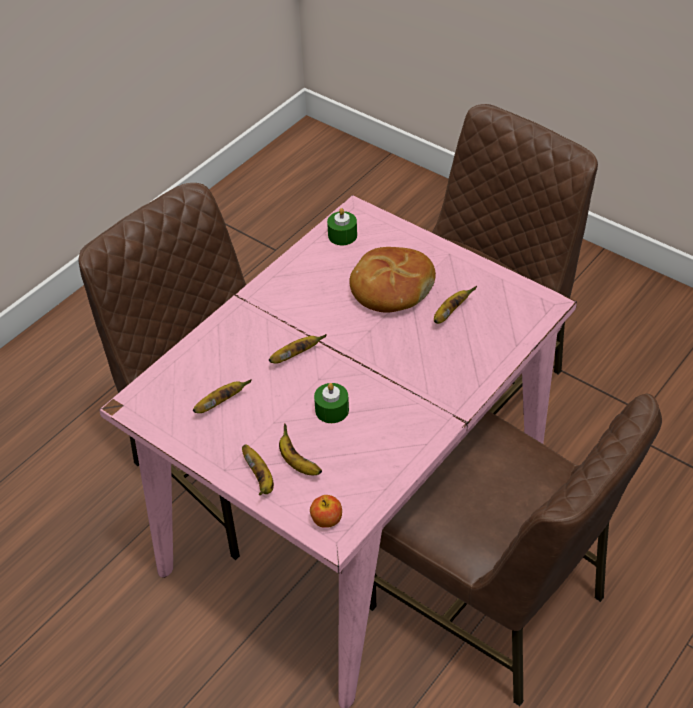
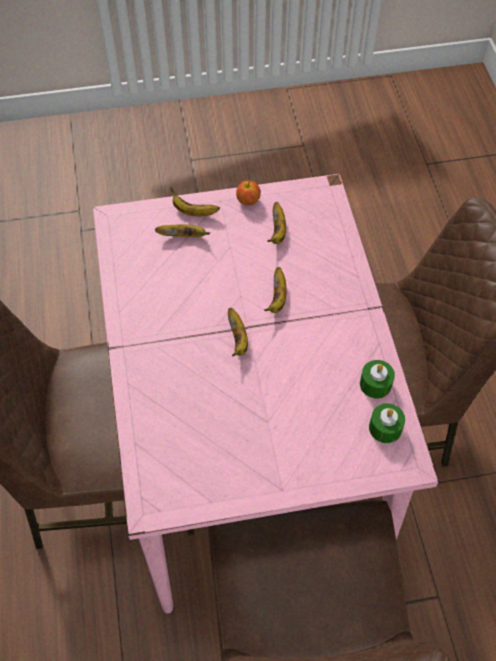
camera: 130 degrees right, 10 degrees up
(326, 520) = (127, 221): apple -> apple (248, 200)
(332, 410) = (205, 283): green candle -> green candle (375, 384)
(391, 289) = (283, 410): bread -> none
(450, 313) = (215, 428): banana -> banana (238, 339)

